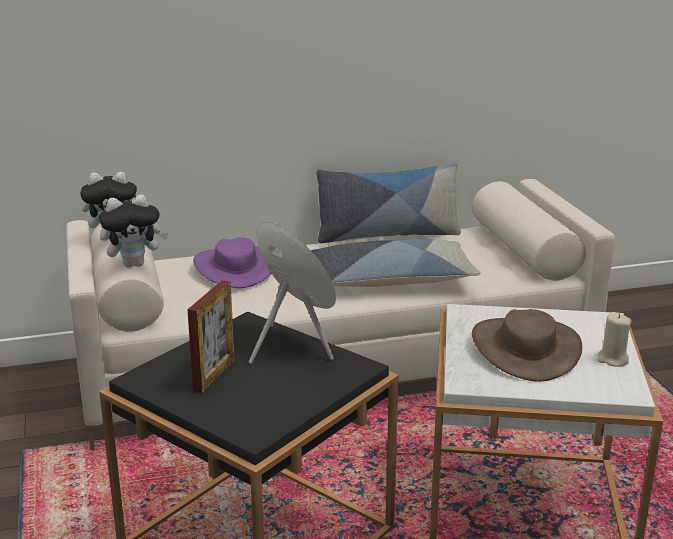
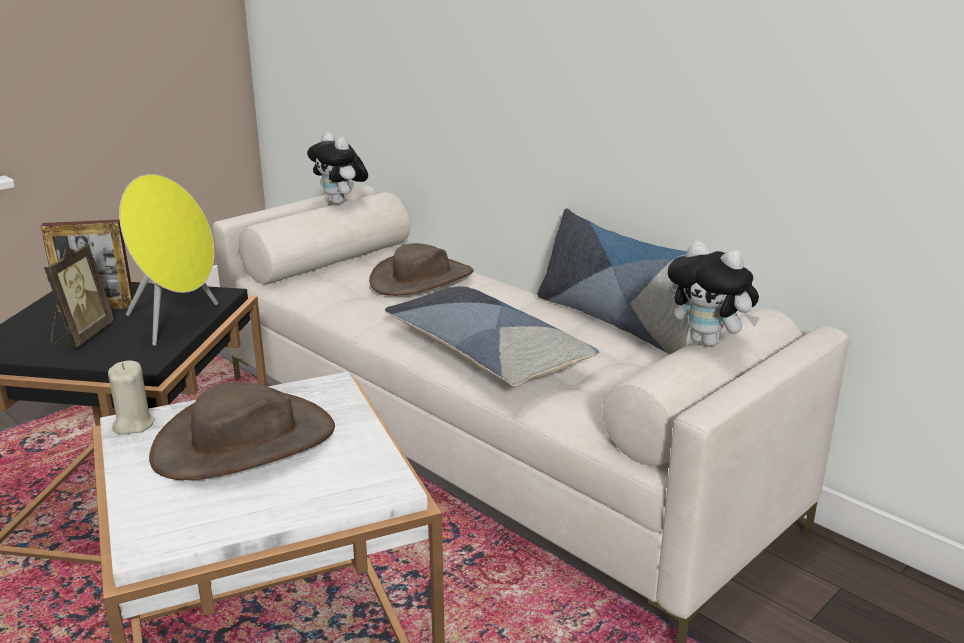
camera: 60 degrees right, 0 degrees up
(135, 264) = (285, 222): plush toy -> plush toy (709, 342)
(235, 268) = (422, 279): purple hat -> brown hat
(275, 387) = (81, 336): none -> picture frame
(612, 360) = (249, 511): beige candle -> beige candle (133, 424)

